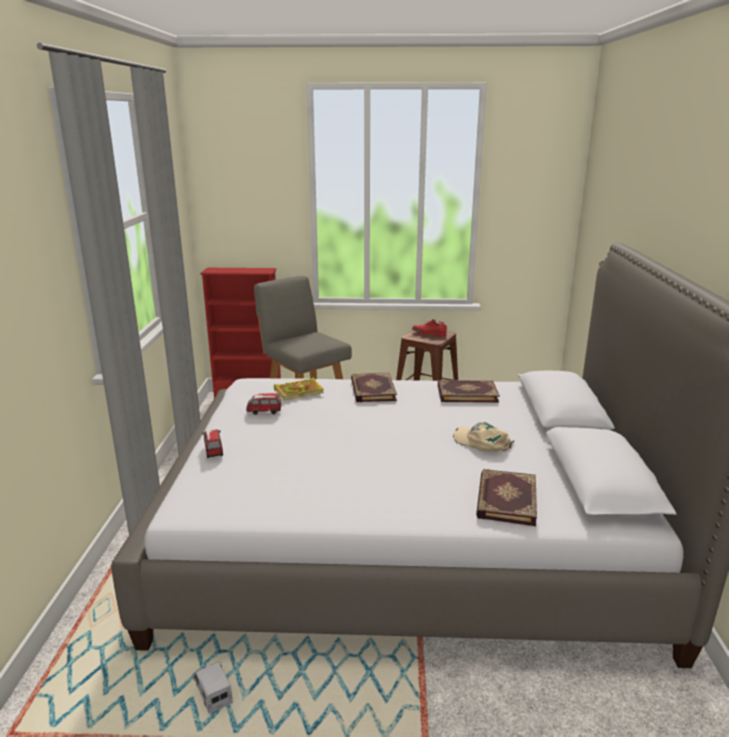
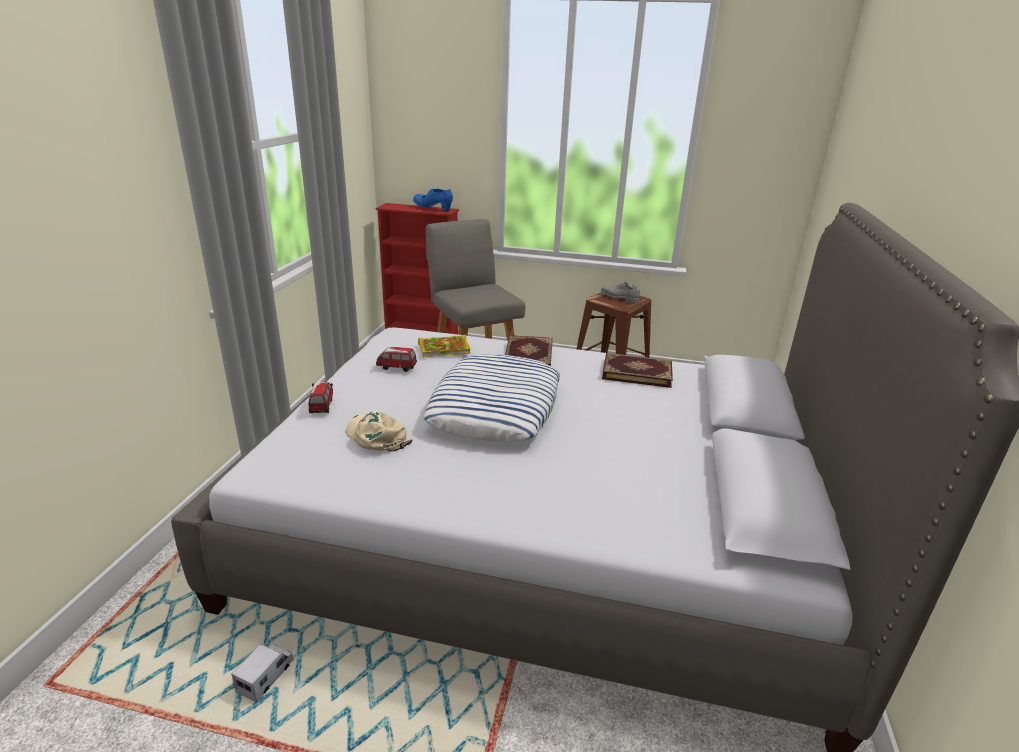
camera: 10 degrees right, 5 degrees up
(213, 692) = (266, 677): toy truck -> toy truck turned 45 degrees clockwise
(253, 270) = (433, 209): none -> blue shoe
(364, 434) = (495, 407): none -> pillow
(428, 334) = (619, 298): red shoe -> grey shoe
(482, 442) = (632, 434): beige cap -> beige cap (376, 436)
(505, 499) = (632, 512): book -> none

